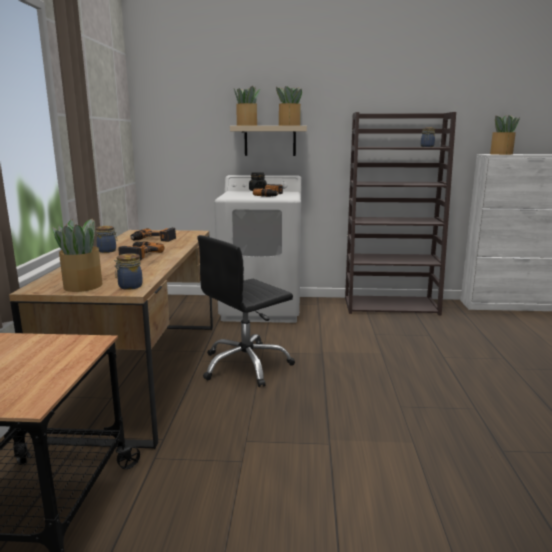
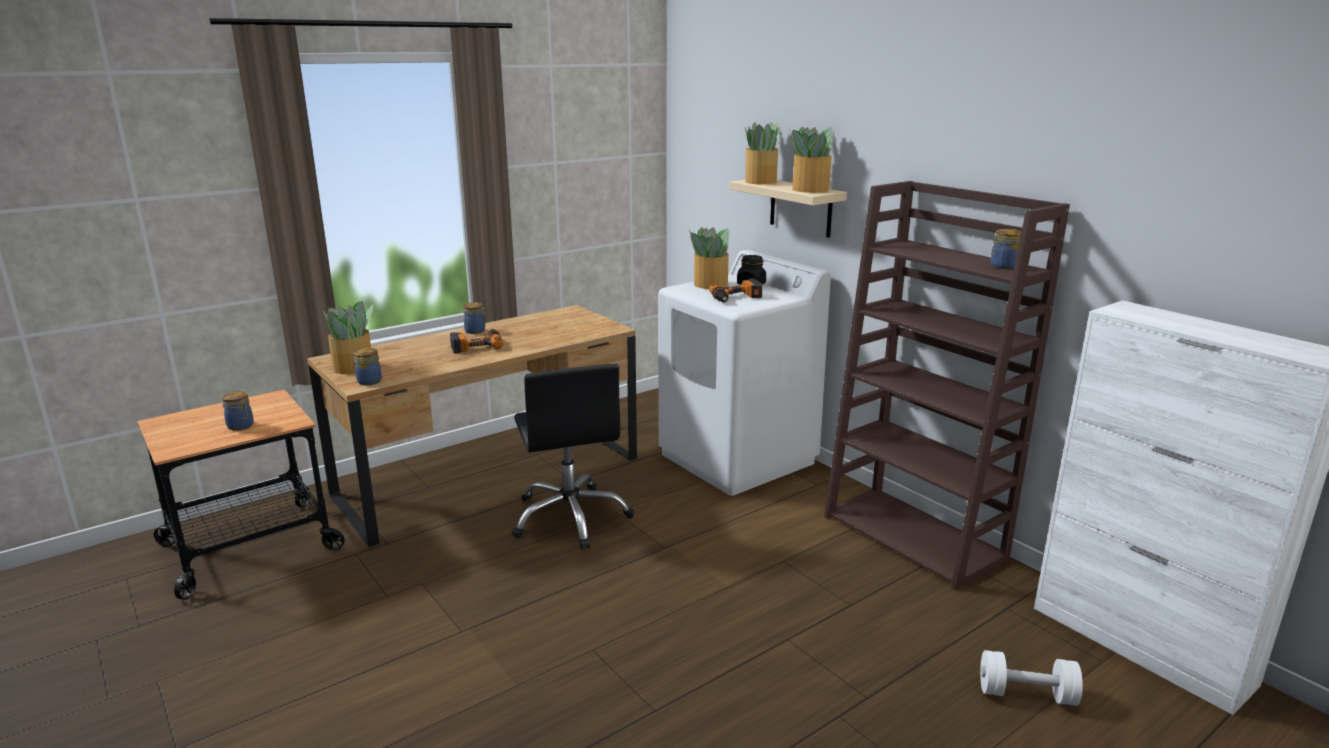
camera: 50 degrees right, 5 degrees up
(47, 362) = (241, 426): none -> jar
(153, 240) = (547, 328): power drill -> none
(246, 365) = (571, 517): black office chair -> black office chair turned 120 degrees counterclockwise
(500, 154) = (1147, 314): potted plant -> potted plant (710, 284)
(525, 332) = (1026, 694): none -> white dumbbell

